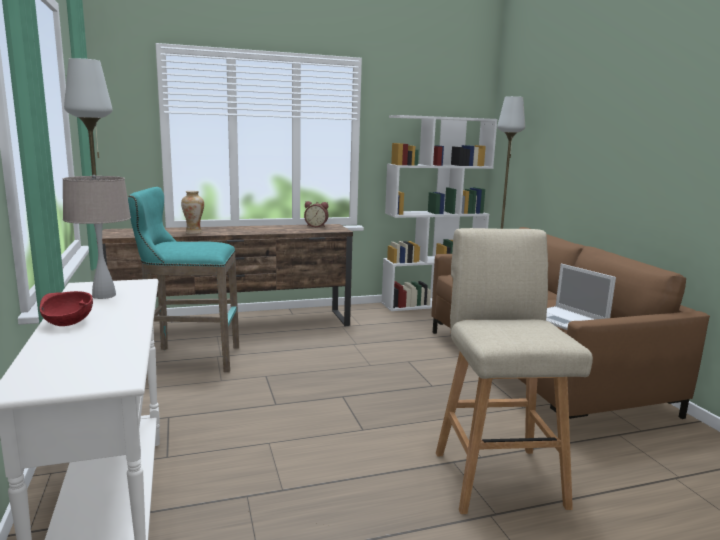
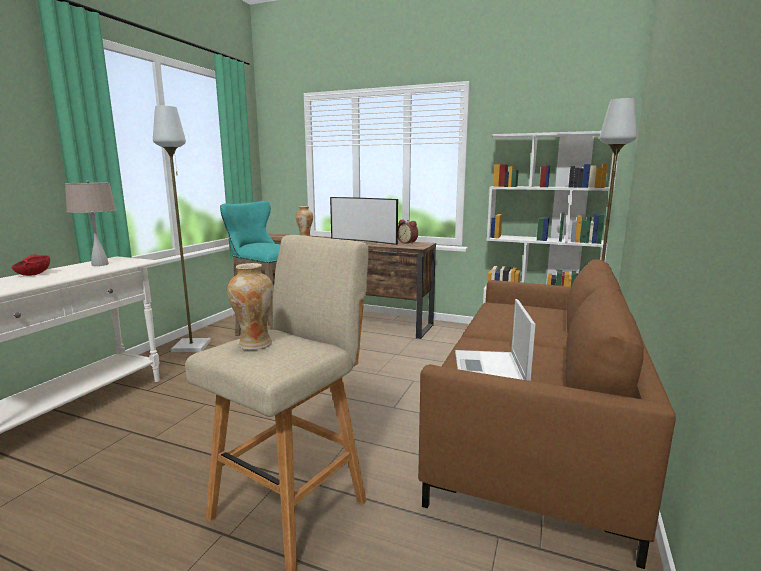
camera: 40 degrees right, 0 degrees up
(267, 228) = (364, 241): none -> television
(508, 330) = (254, 344): none -> vase

